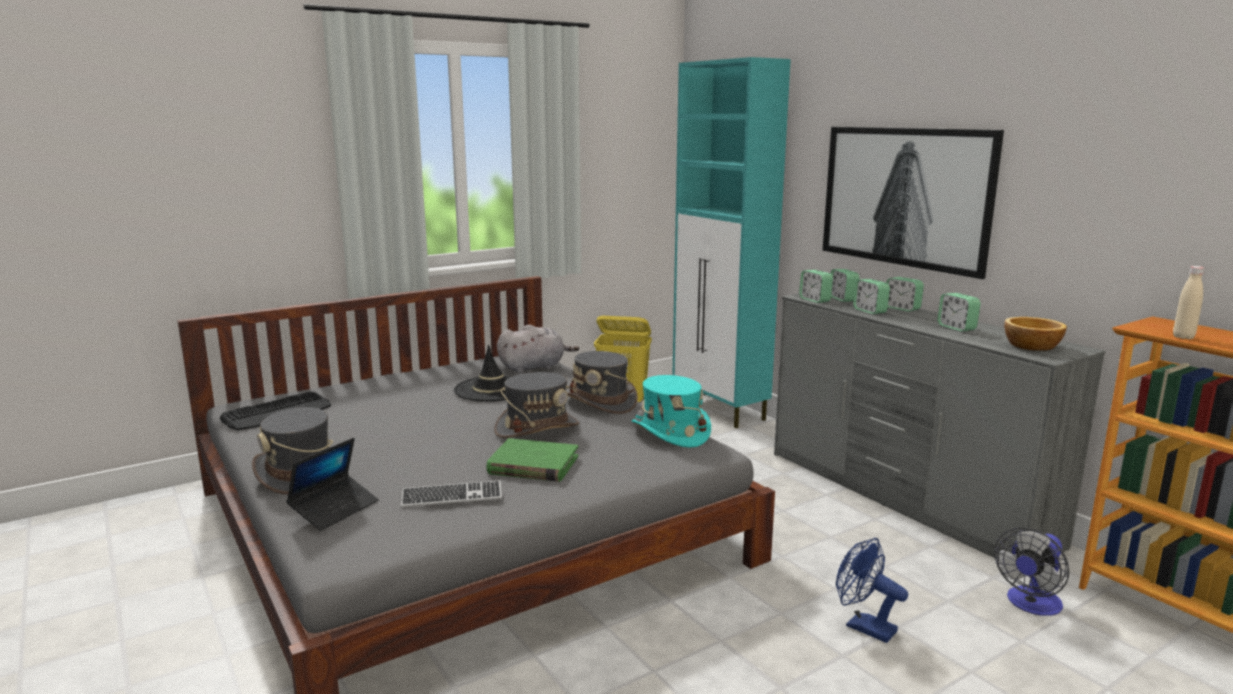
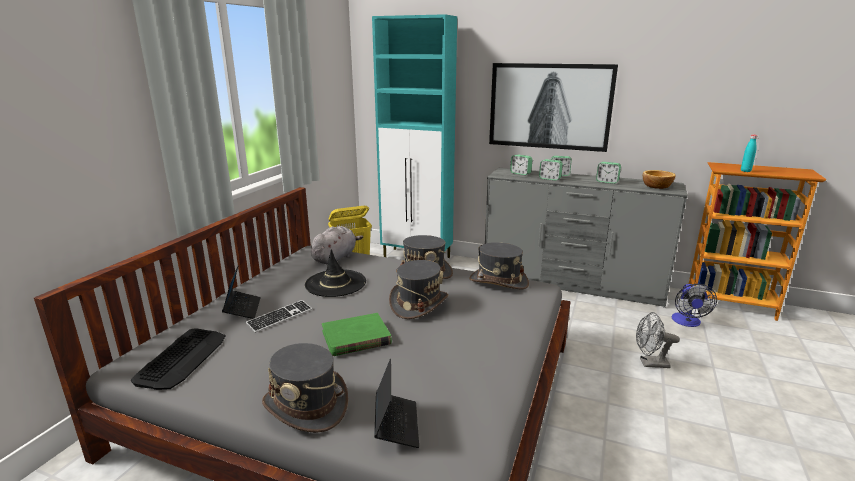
camera: 35 degrees left, 5 degrees up
(379, 389) = (242, 309): none -> laptop
(452, 496) = (459, 377): keyboard -> keyboard (280, 317)
(533, 465) = (462, 332): green book -> green book (356, 338)
(670, 432) = (498, 281): turquoise hat -> grey hat
(815, 300) = (509, 176): alarm clock -> none
(863, 626) = (650, 363): blue fan -> grey fan
(1183, 337) = (745, 171): beige bottle -> turquoise bottle

